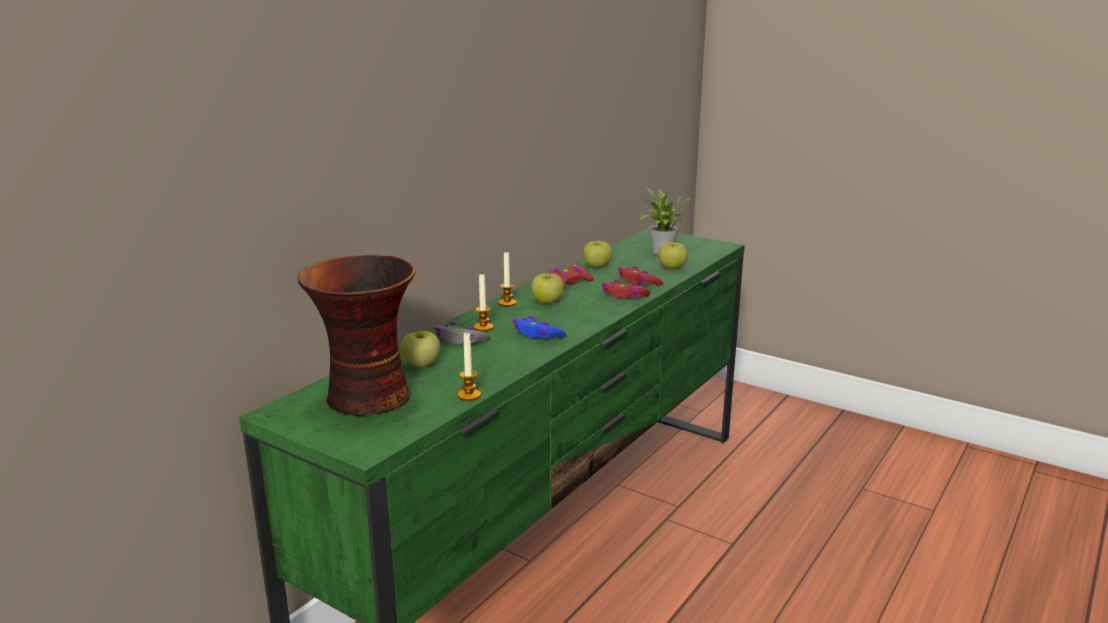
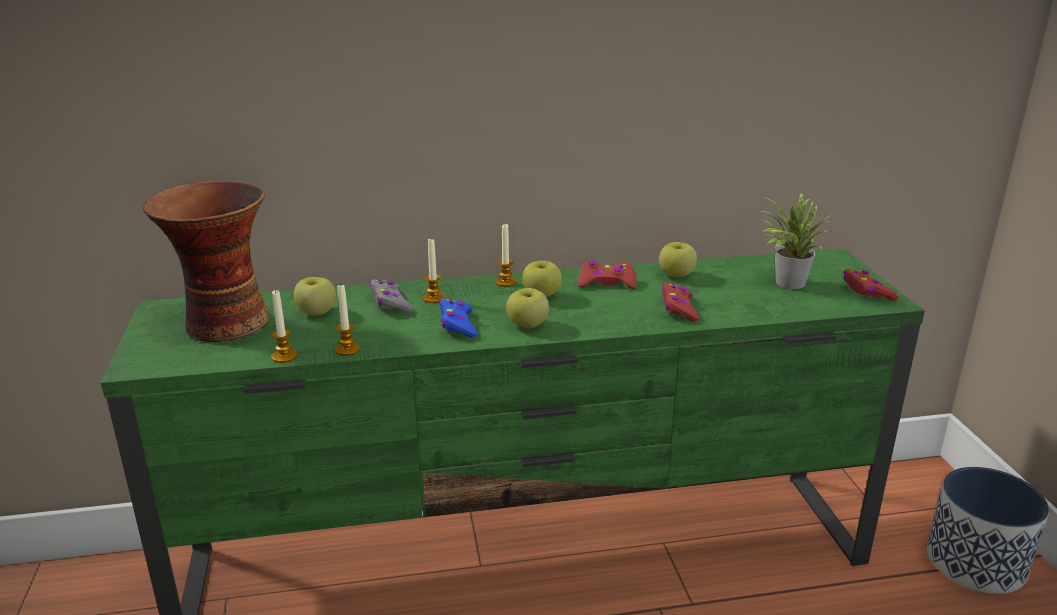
camera: 45 degrees right, 5 degrees up
(502, 374) = (347, 349): none -> candle
(624, 296) = (628, 318): red game controller -> red game controller (867, 292)
(672, 268) = (755, 306): apple -> apple (527, 325)
(770, 412) = (976, 563): none -> planter

